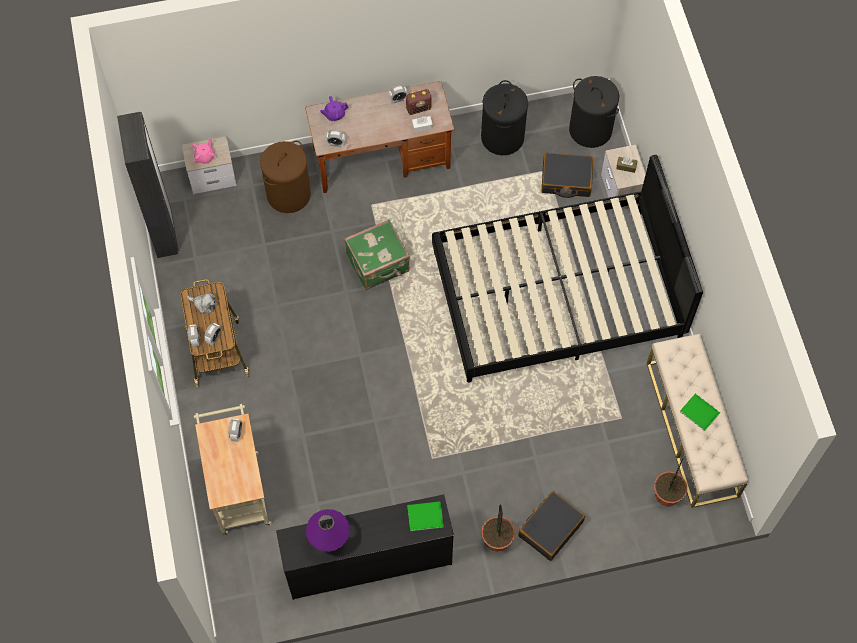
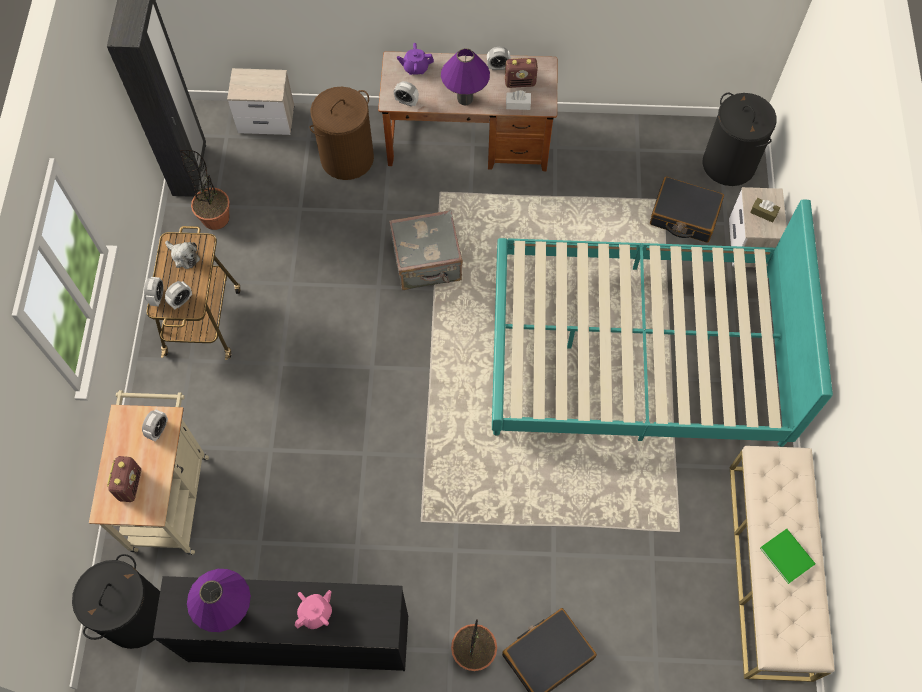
camera: 15 degrees right, 0 degrees up
(205, 157) = (254, 88): pink teapot -> pink teapot (316, 613)
(229, 475) = (130, 484): none -> radio
(378, 264) = (427, 263): green suitcase -> grey suitcase
(380, 131) = (465, 99): none -> purple table lamp
(424, 515) = (366, 609): green book -> none
(502, 137) = (619, 149): black laundry basket -> black laundry basket (135, 615)
(557, 295) = (637, 353): black bed -> turquoise bed
(667, 495) = (715, 651): potted plant -> potted plant (215, 218)

